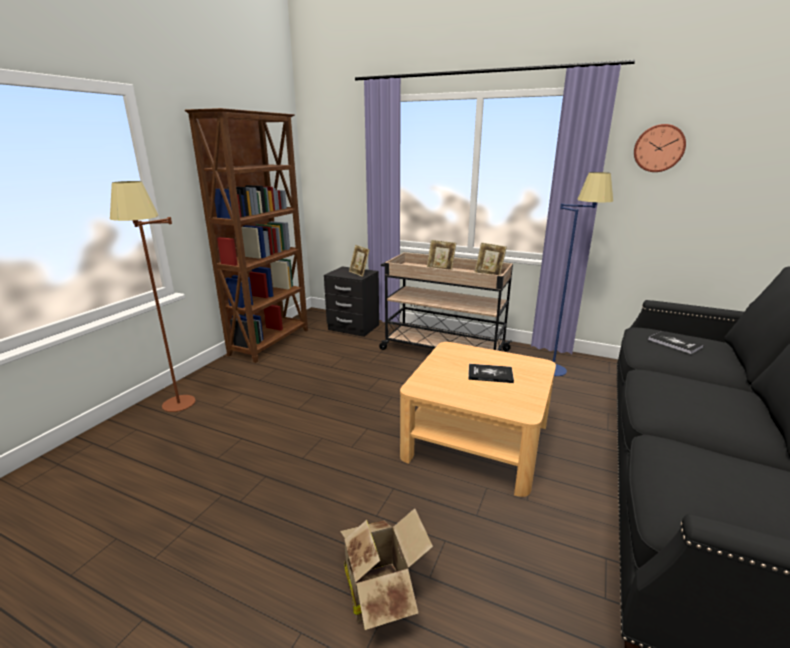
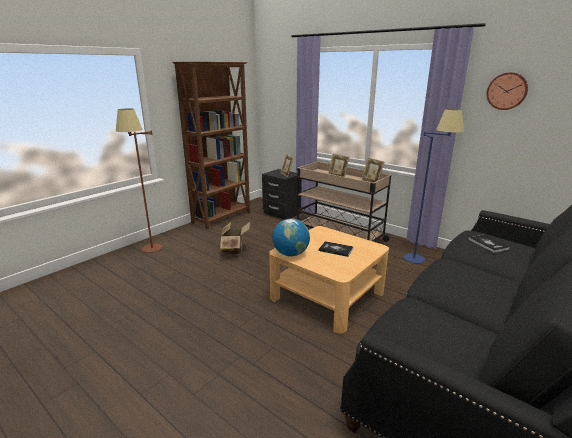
camera: 15 degrees right, 0 degrees up
(381, 589) = (222, 364): cardboard box -> cardboard box (234, 250)
(433, 389) = (291, 254): none -> globe

